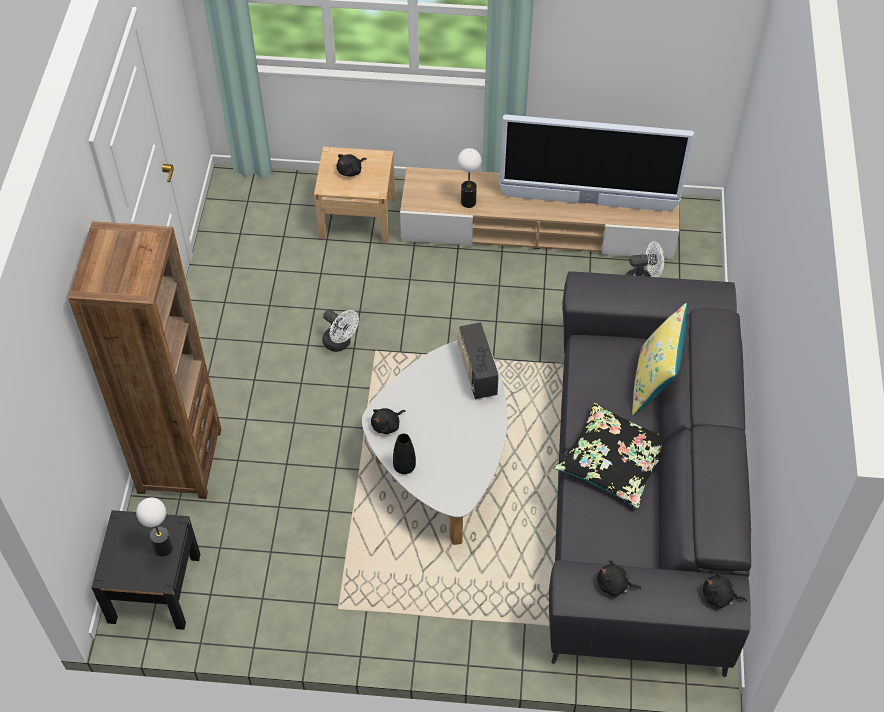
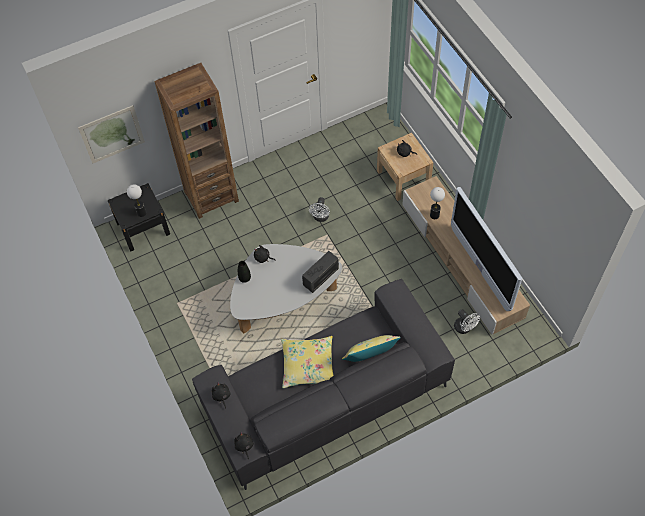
camera: 60 degrees right, 5 degrees up
(57, 451) = (112, 134): none -> picture
(613, 461) = (308, 365): black pillow -> yellow pillow

